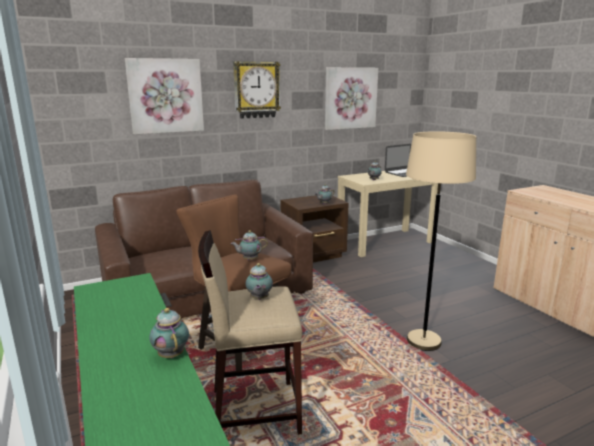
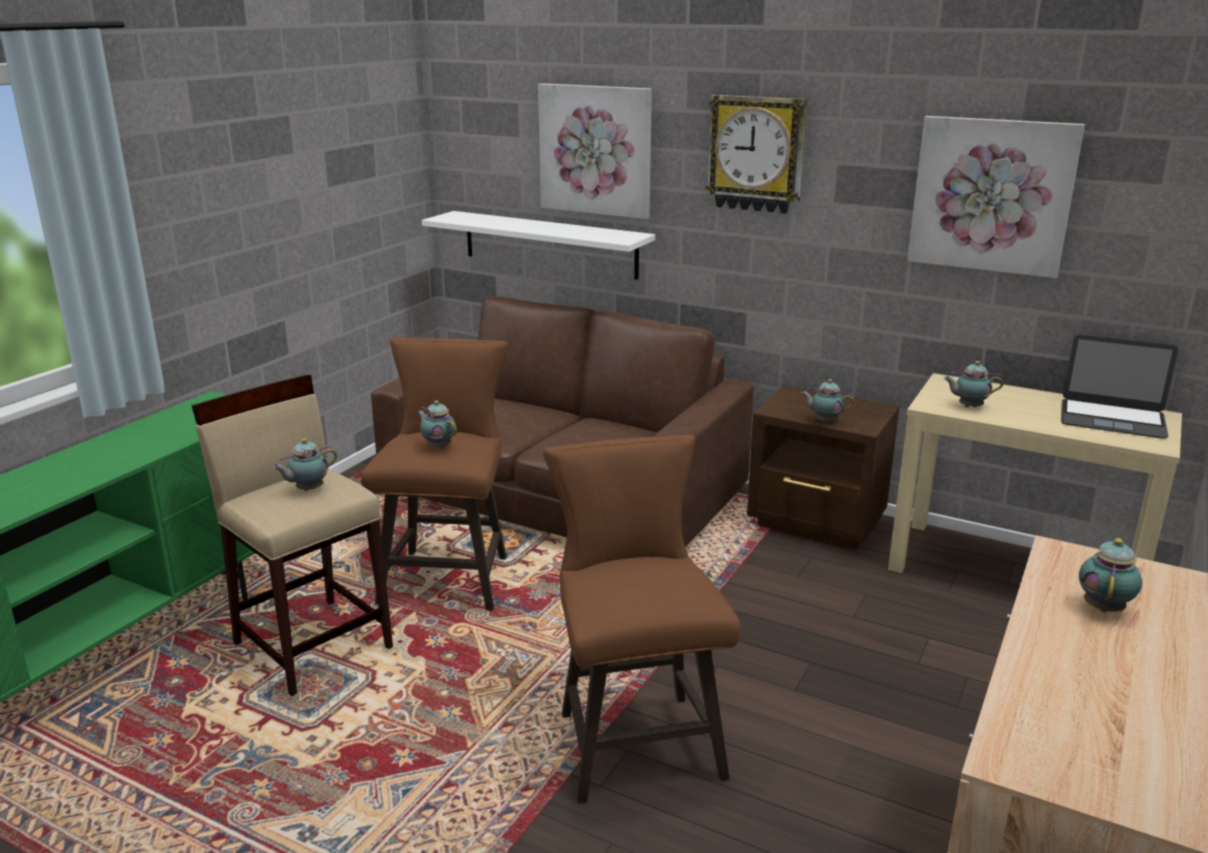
camera: 55 degrees right, 5 degrees up
(138, 156) = (549, 244): none -> white shelf
(171, 354) = (88, 480): teapot -> teapot (1104, 607)
(423, 341) = (634, 737): beige floor lamp -> brown stool

